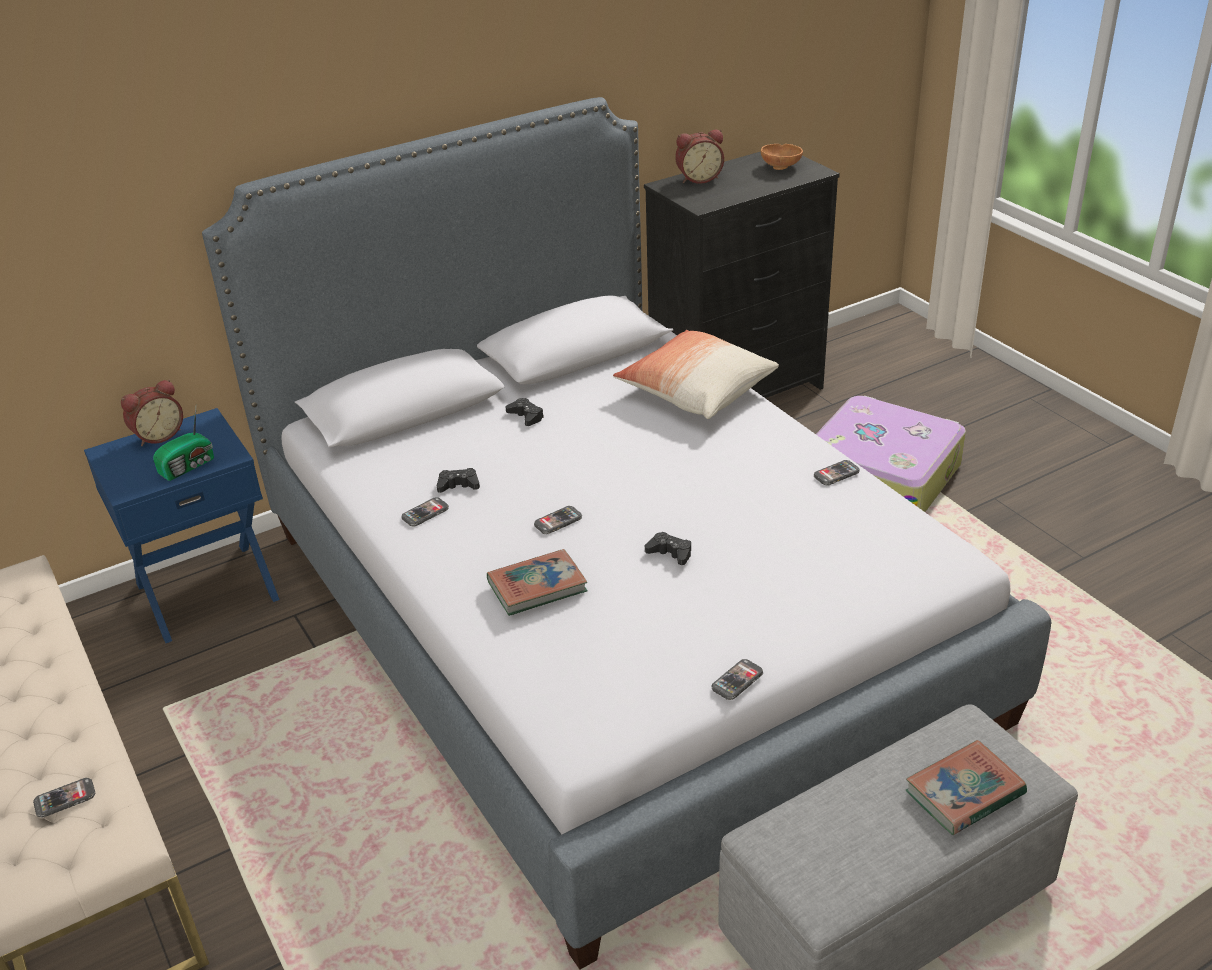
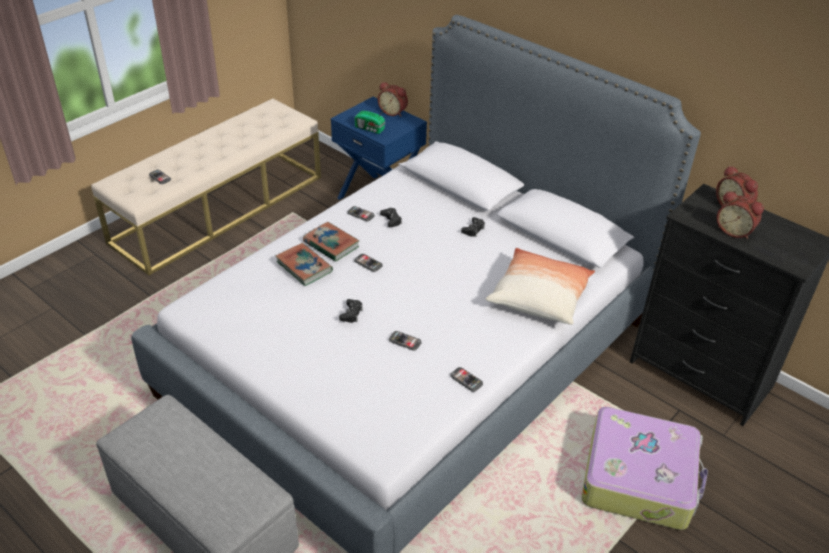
camera: 70 degrees right, 5 degrees up
(737, 681) = (243, 359): phone -> phone (405, 341)
(742, 187) = (734, 230): none -> alarm clock
(781, 167) = (791, 246): brown bowl -> none
(964, 793) = (206, 494): book -> book (331, 244)

